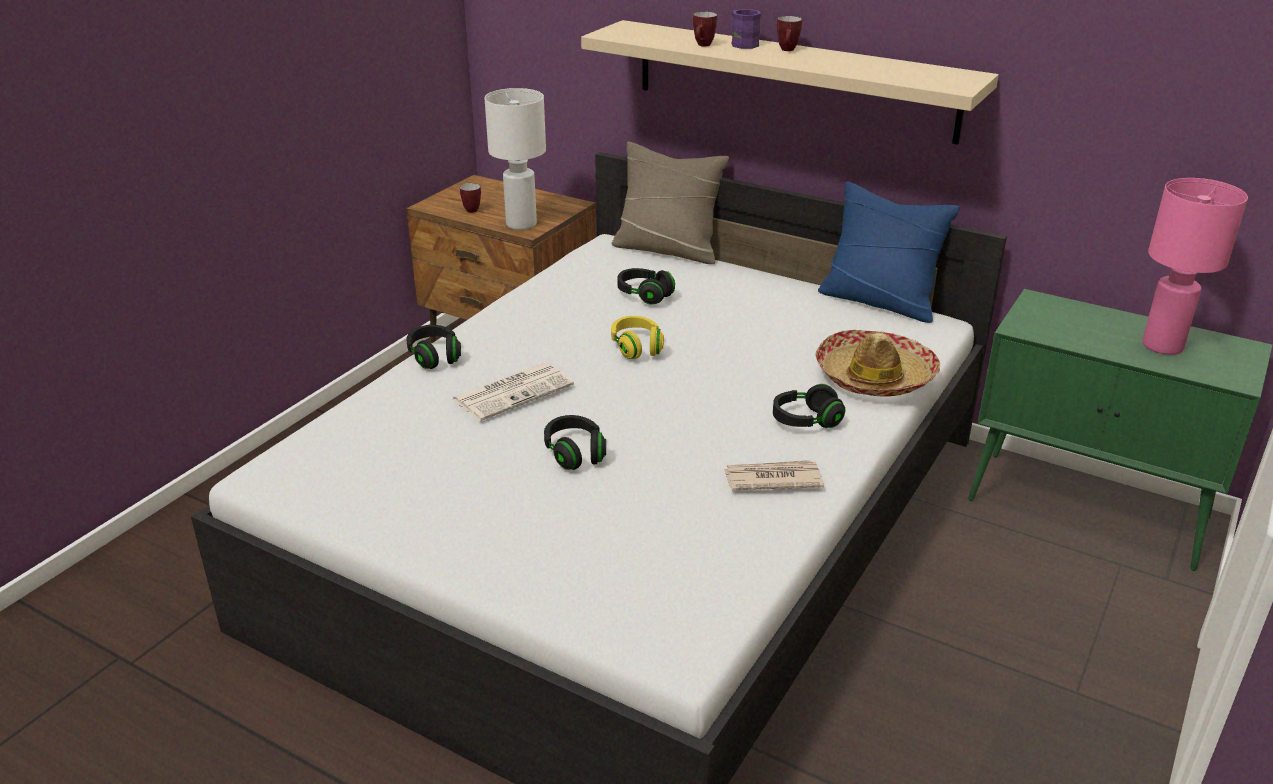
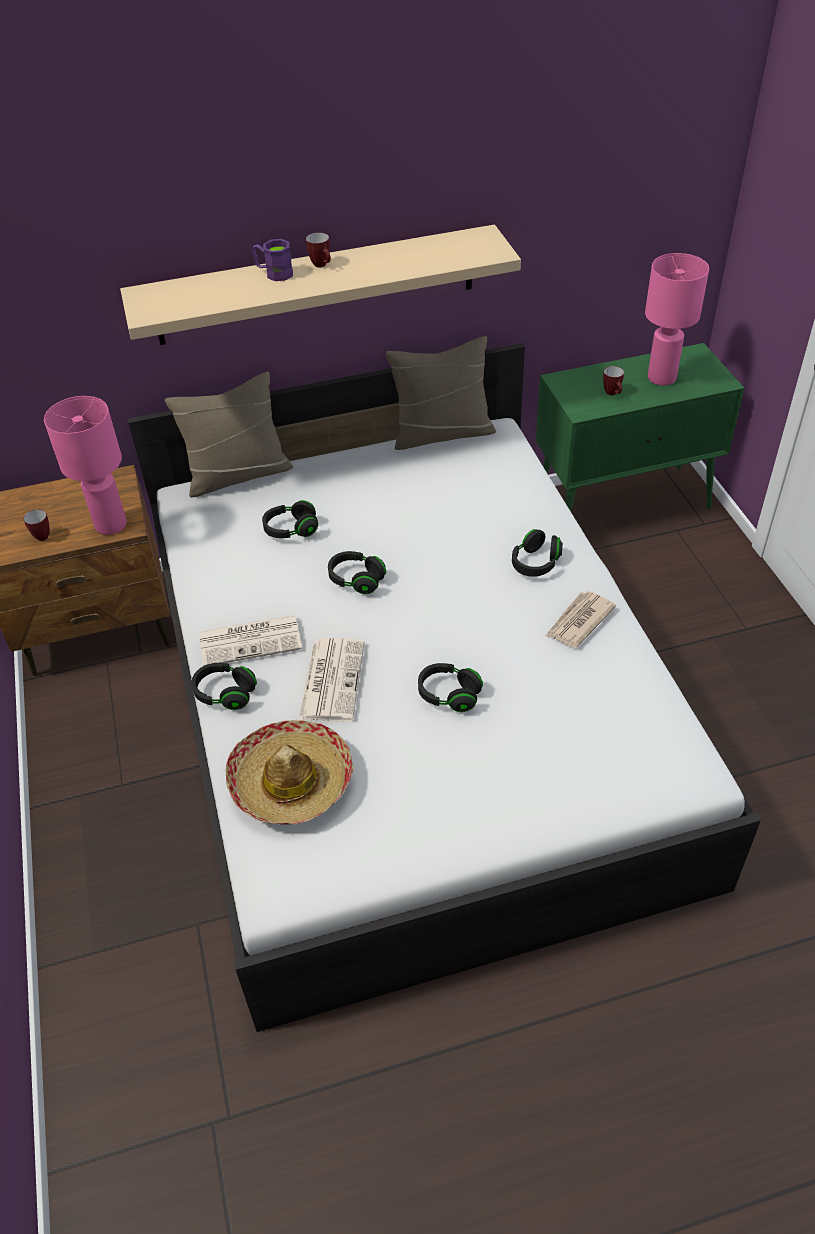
camera: 45 degrees left, 15 degrees up
(504, 339) = (251, 640): none -> newspaper
(520, 224) = (110, 525): white table lamp -> pink table lamp
(637, 347) = (356, 580): yellow headphones -> black headphones
(703, 46) = (251, 291): mug -> mug (613, 394)
(875, 376) = (523, 500): hat -> hat (291, 781)
(879, 301) = (442, 433): blue pillow -> beige pillow

